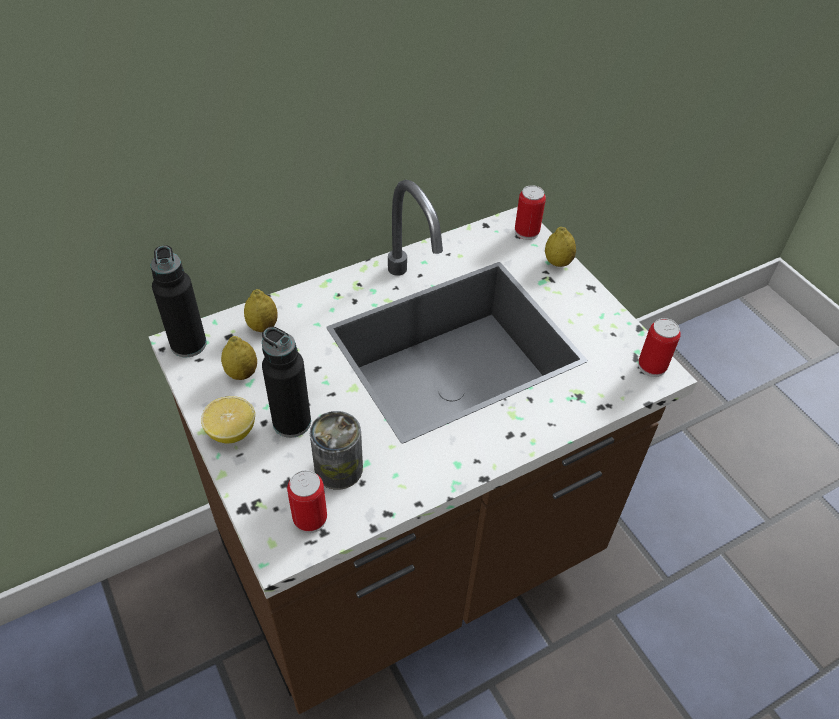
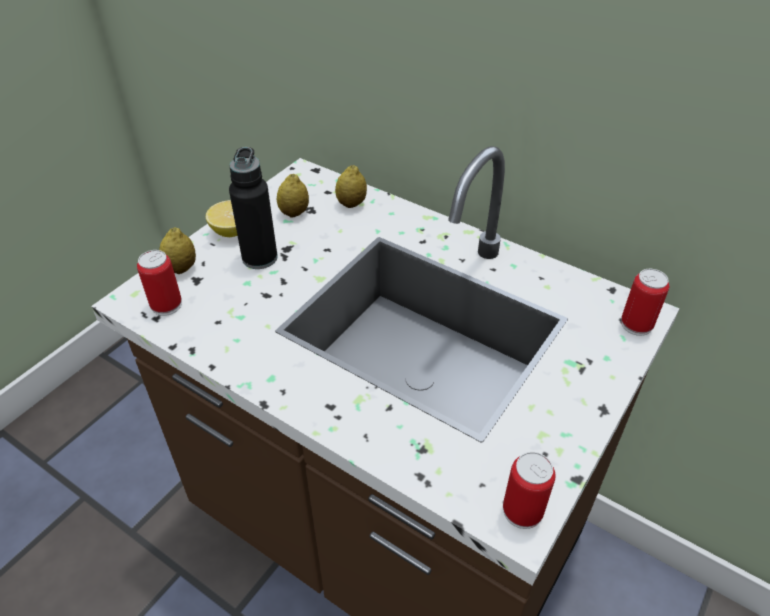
camera: 65 degrees right, 5 degrees down
(188, 344) = (305, 177): black bottle -> none
(338, 468) = (225, 302): can -> none
(557, 262) = (614, 366): lemon -> lemon (181, 268)

